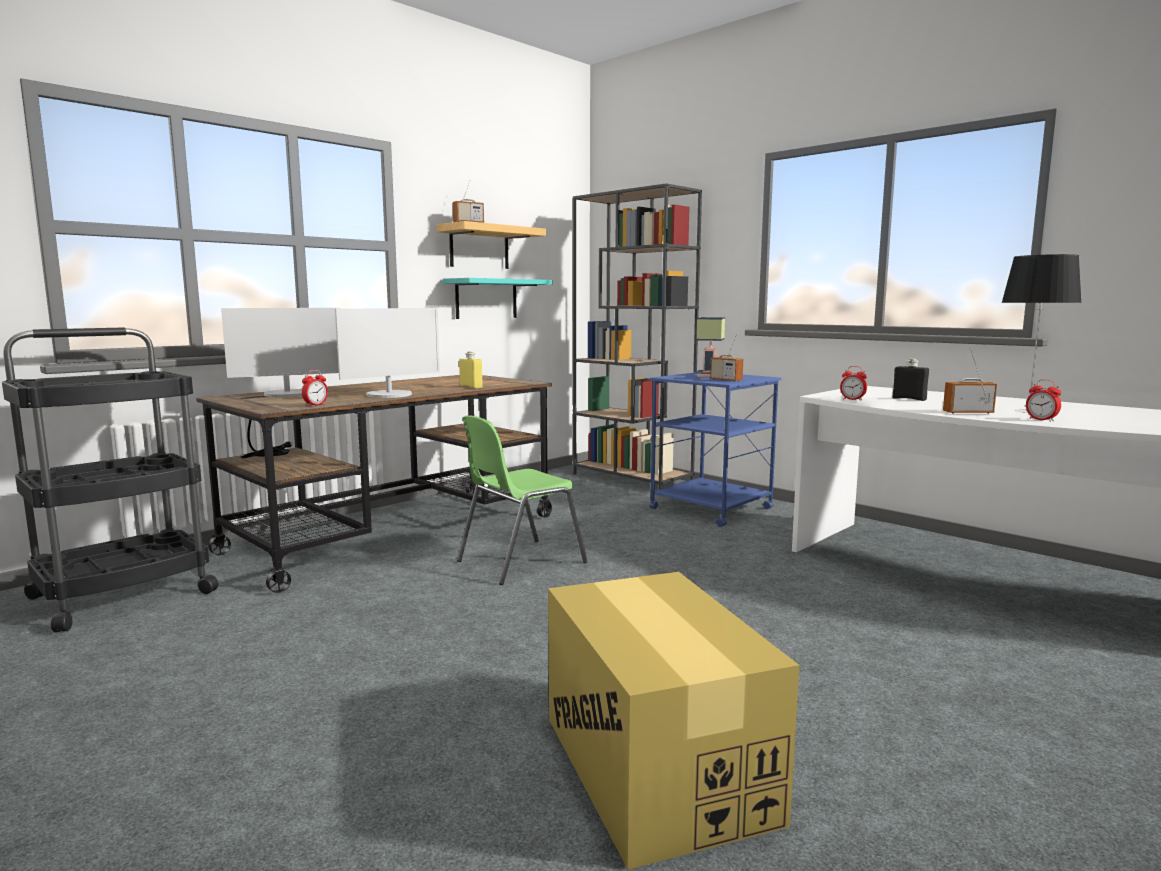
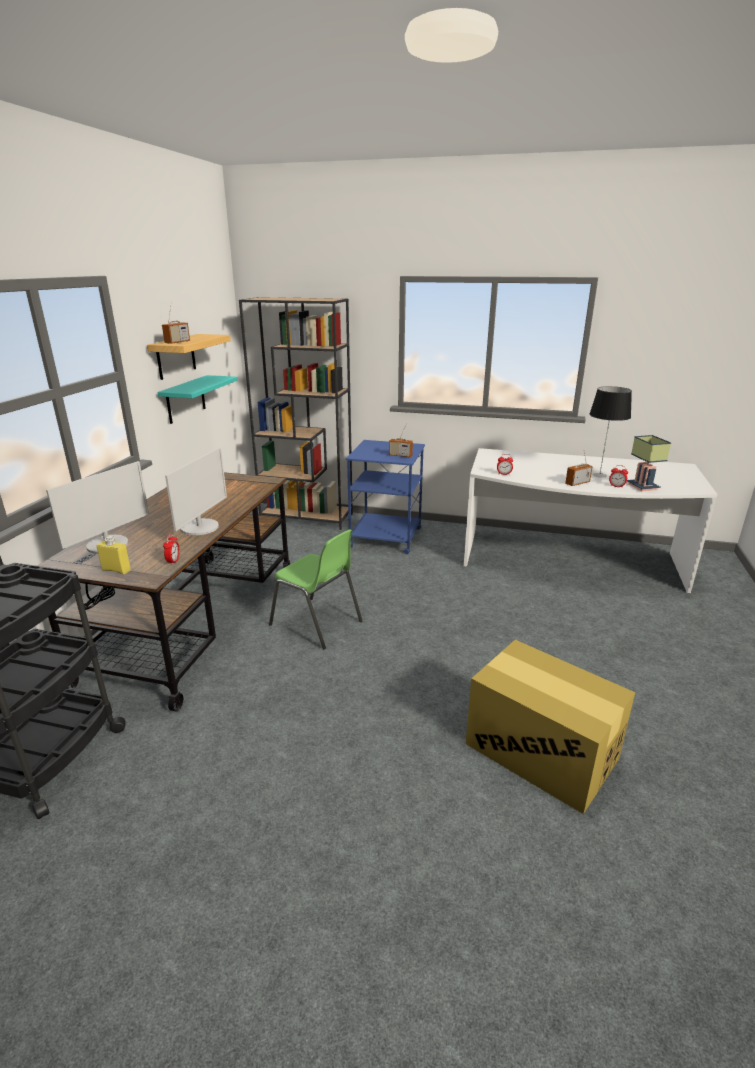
camera: 30 degrees left, 15 degrees up
(471, 387) = (239, 498): yellow bottle -> yellow bottle (116, 570)
(519, 562) = (317, 623): green chair -> green chair turned 75 degrees counterclockwise
(708, 375) = (378, 448): table lamp -> table lamp (640, 486)
(909, 399) = (529, 467): black bottle -> none

